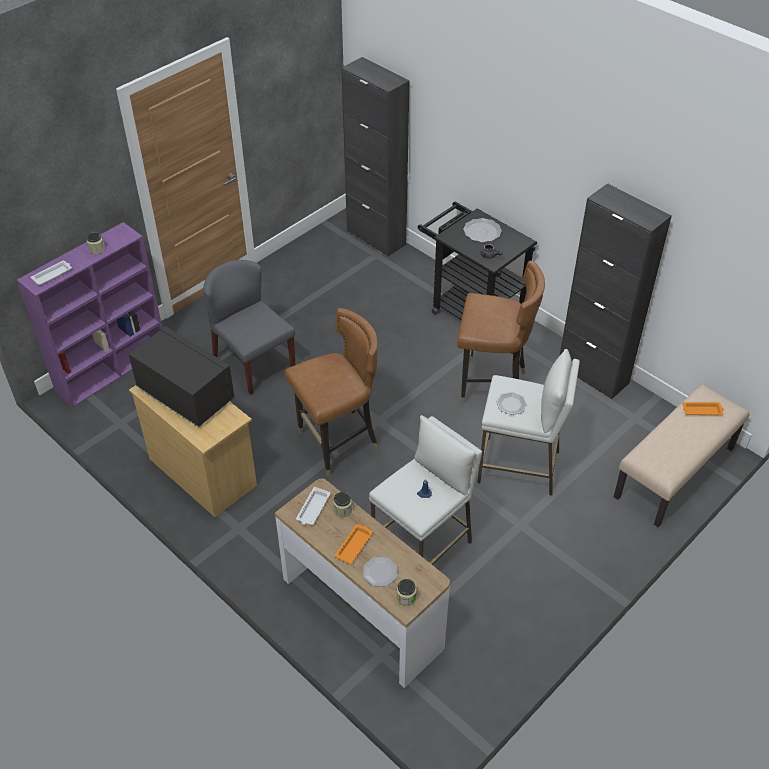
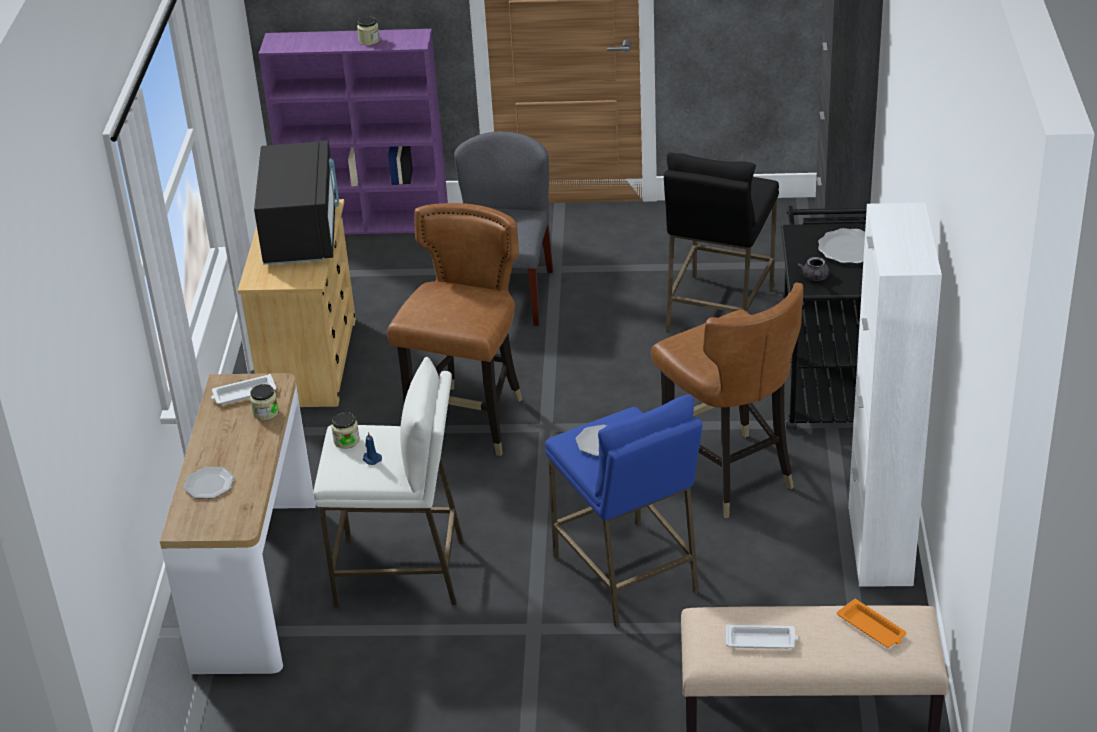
camera: 50 degrees right, 10 degrees down
(53, 275) = (298, 43): white tray -> white tray (761, 641)
(338, 444) = (469, 422): brown chair -> brown chair turned 90 degrees counterclockwise
(354, 545) = (226, 447): orange tray -> none
(369, 305) = (719, 310): none -> black stool
(406, 597) = (195, 521): jar -> jar (346, 441)
(519, 466) = (626, 574): white stool -> blue stool
(593, 374) = (880, 545): black cabinet -> white cabinet

